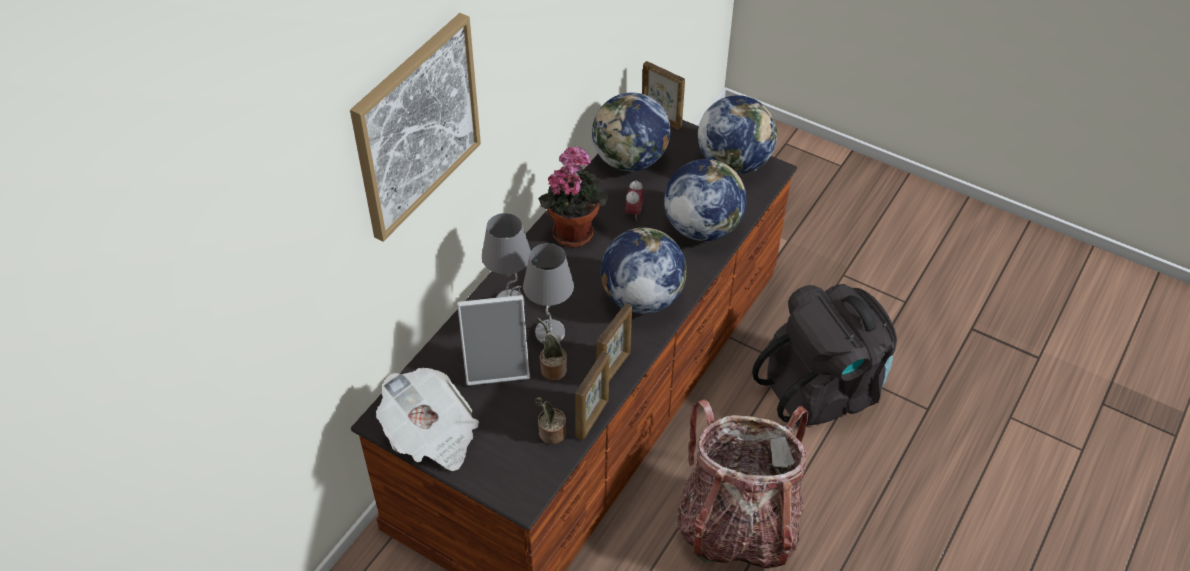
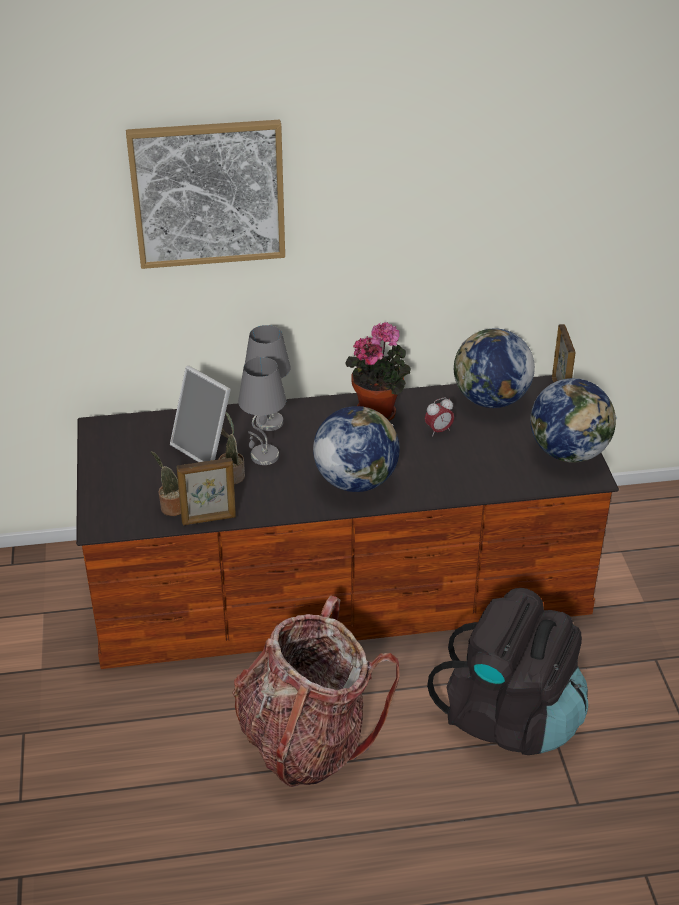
camera: 50 degrees right, 10 degrees down
(431, 435) = (109, 454): newspaper -> none
(613, 369) = (268, 505): picture frame -> none
(701, 227) = (471, 473): globe -> none

